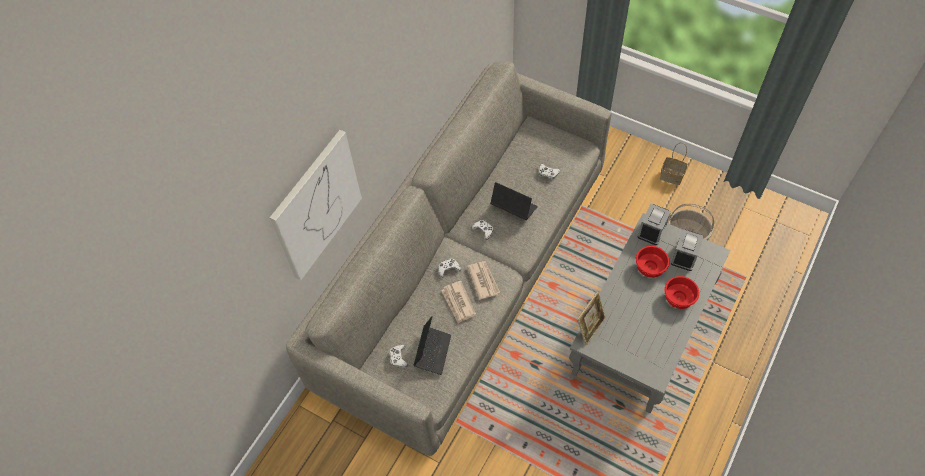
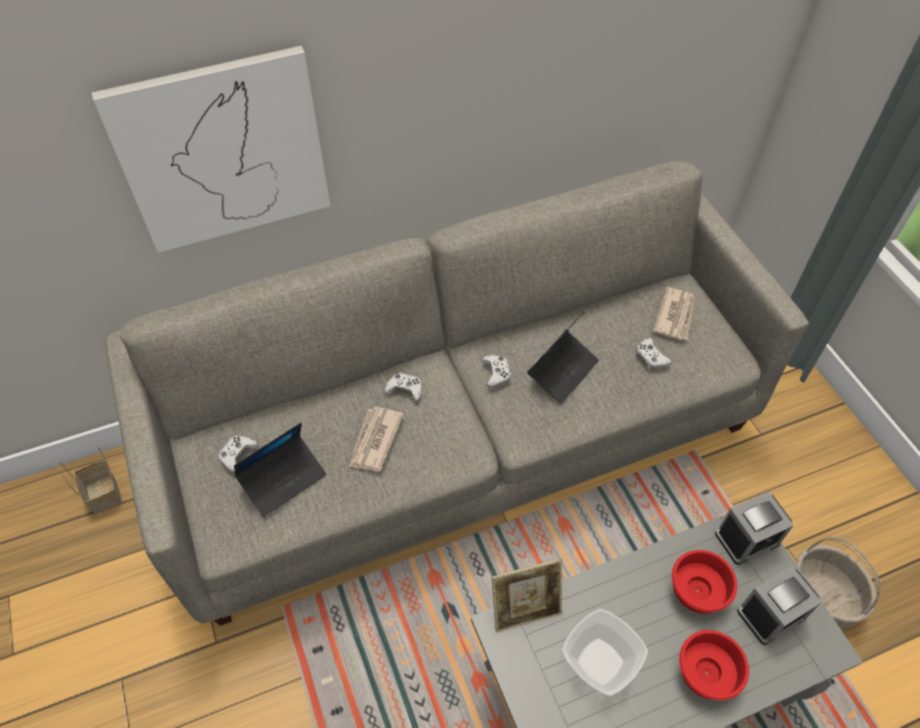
camera: 35 degrees right, 5 degrees down
(483, 280) = (435, 435): newspaper -> newspaper (675, 315)
(513, 207) = (562, 370): laptop -> laptop turned 60 degrees clockwise
(636, 326) = (600, 663): none -> bowl
(672, 176) = (867, 497): basket -> basket (105, 495)

